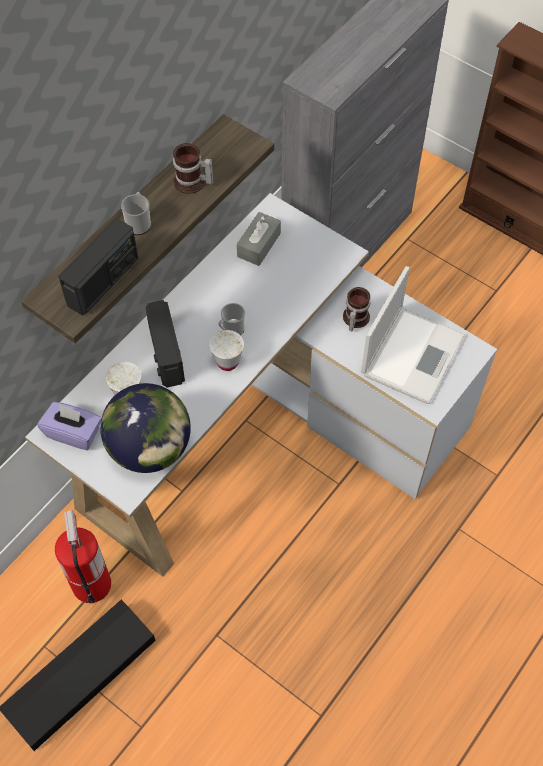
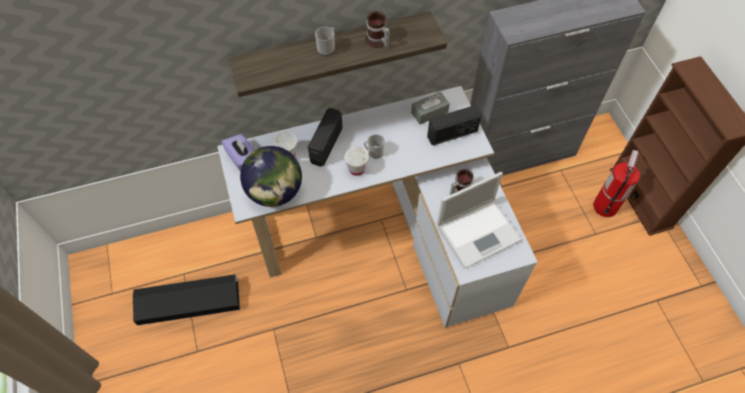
camera: 35 degrees right, 0 degrees up
(91, 584) = (231, 256): fire extinguisher -> fire extinguisher (605, 206)
(103, 281) = (279, 70): radio -> radio (452, 134)

